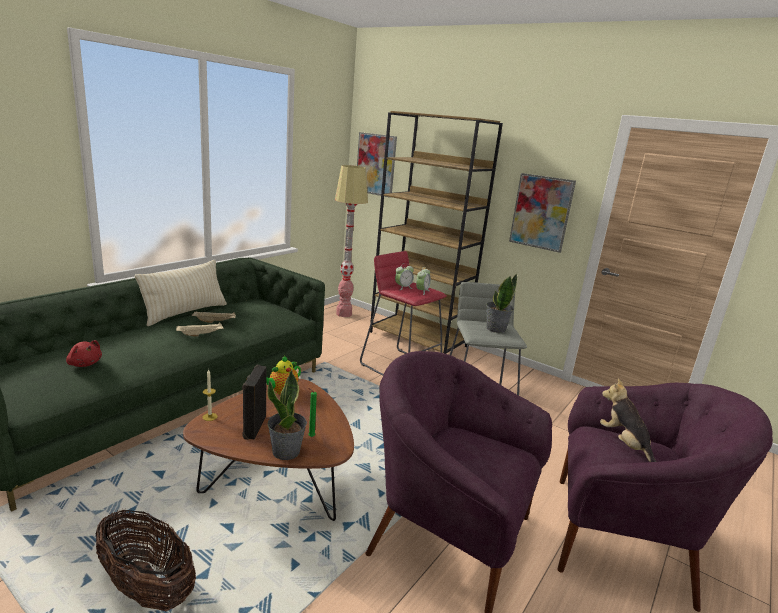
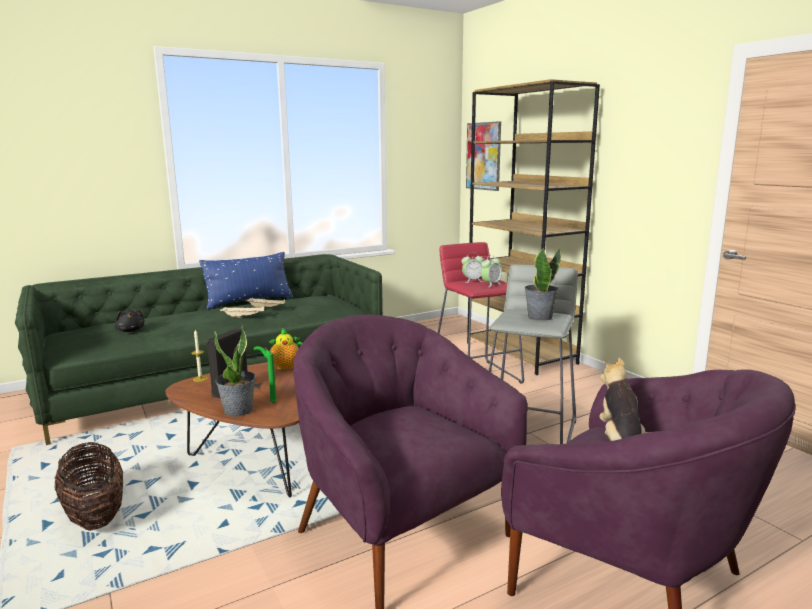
camera: 25 degrees right, 5 degrees down
(84, 364) = (130, 330): red plush toy -> black plush toy
(185, 313) = (249, 302): beige pillow -> blue pillow
(344, 314) = (451, 326): floor lamp -> none
(541, 212) = (650, 186): picture -> none

